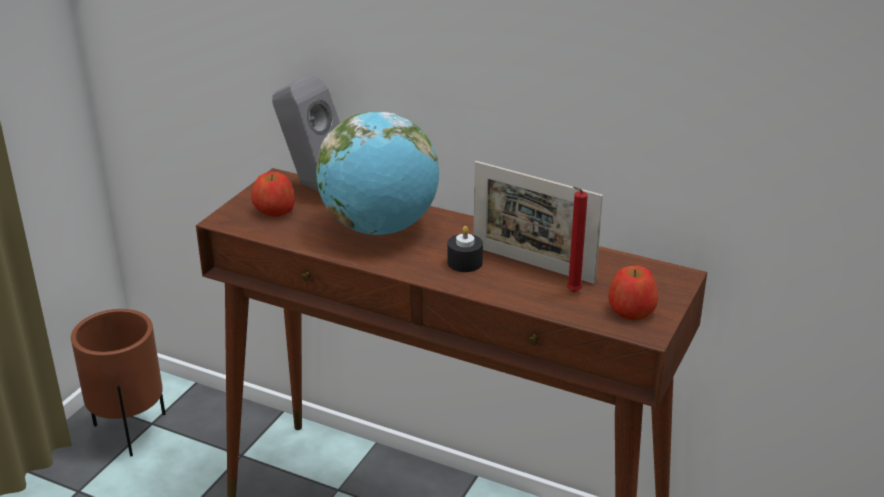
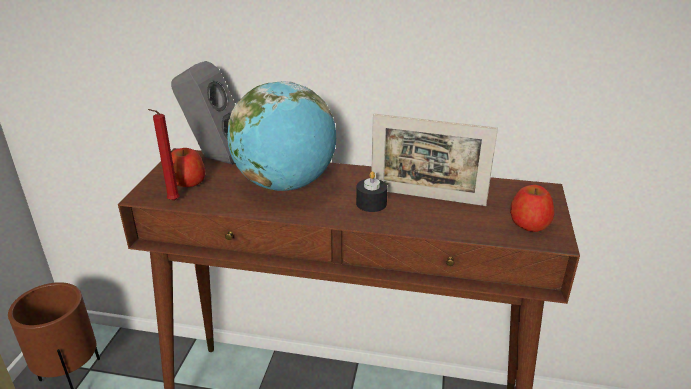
camera: 15 degrees left, 0 degrees up
(572, 293) = (473, 216): red candle -> red candle (172, 201)

